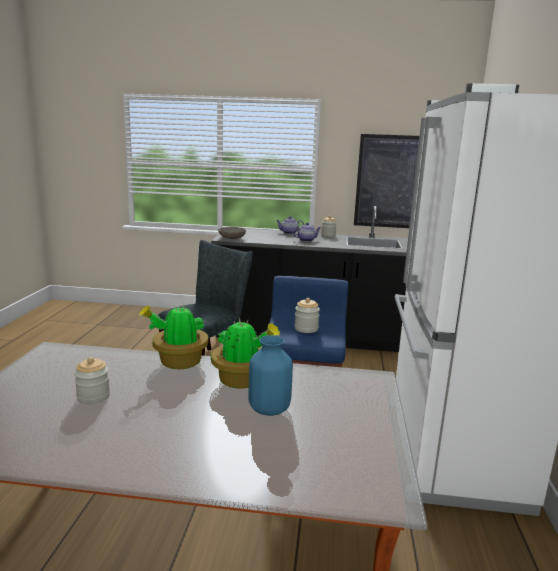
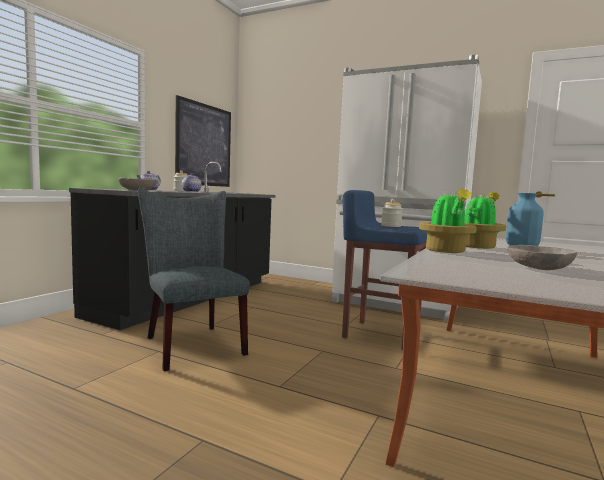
camera: 70 degrees left, 10 degrees down
(93, 397) = (539, 268): jar -> grey bowl

